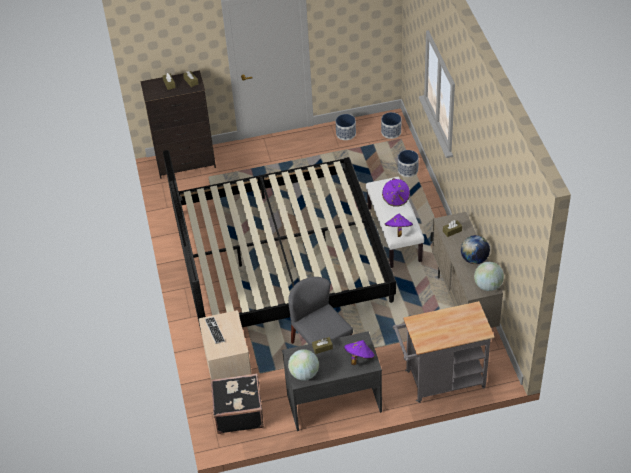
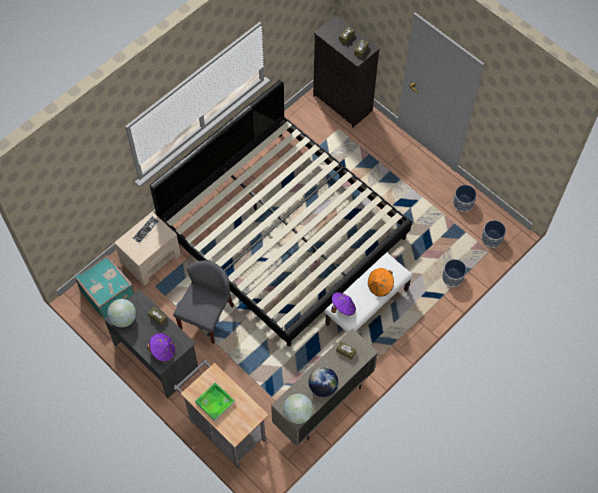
camera: 55 degrees right, 15 degrees up
(238, 413) = (108, 293): black suitcase -> turquoise suitcase
(396, 198) = (380, 286): purple hat -> orange hat
(443, 332) = (215, 402): none -> tray

